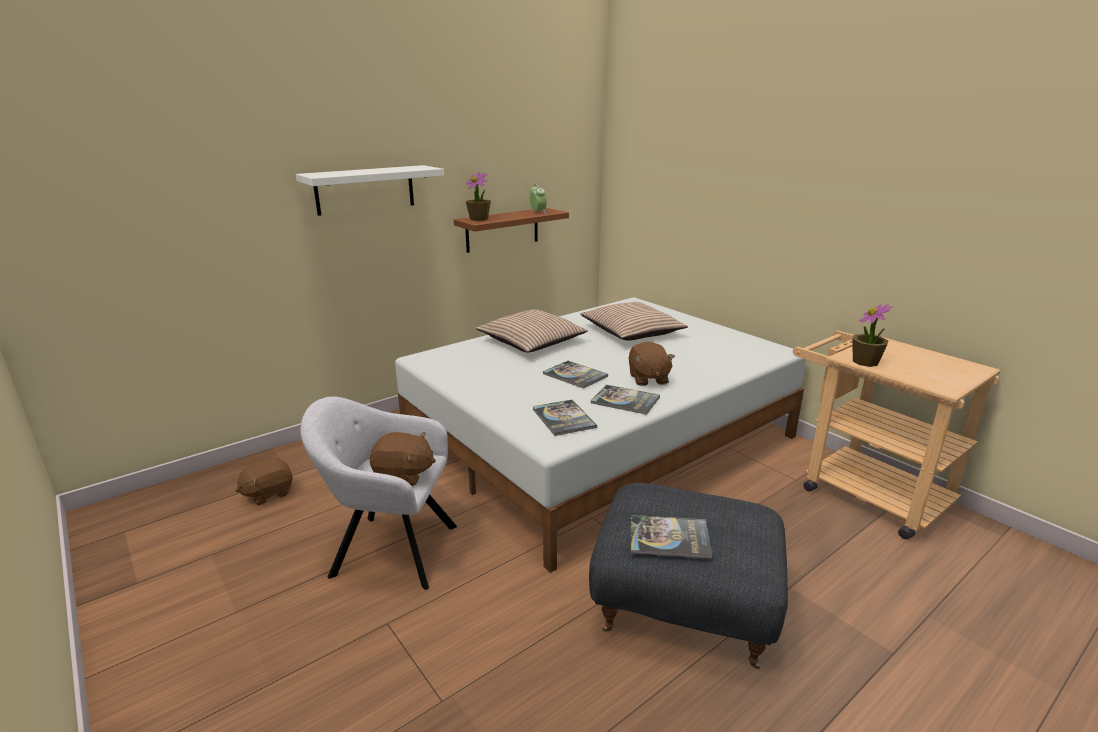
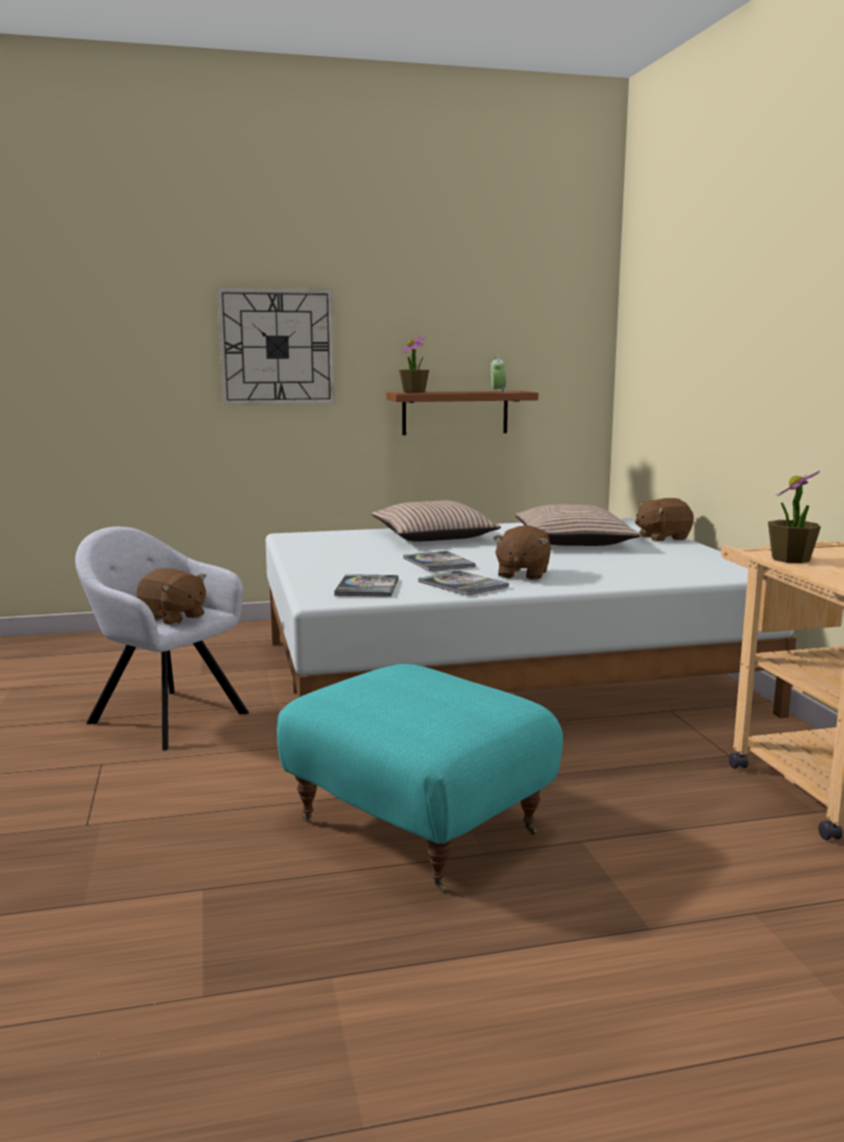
camera: 25 degrees right, 10 degrees down
(268, 493) = (101, 658): brown plush toy -> brown plush toy (662, 538)
(365, 189) = (277, 347): white shelf -> wall clock
(669, 537) = (371, 698): book -> none
(684, 607) = (420, 825): grey ottoman -> turquoise ottoman

